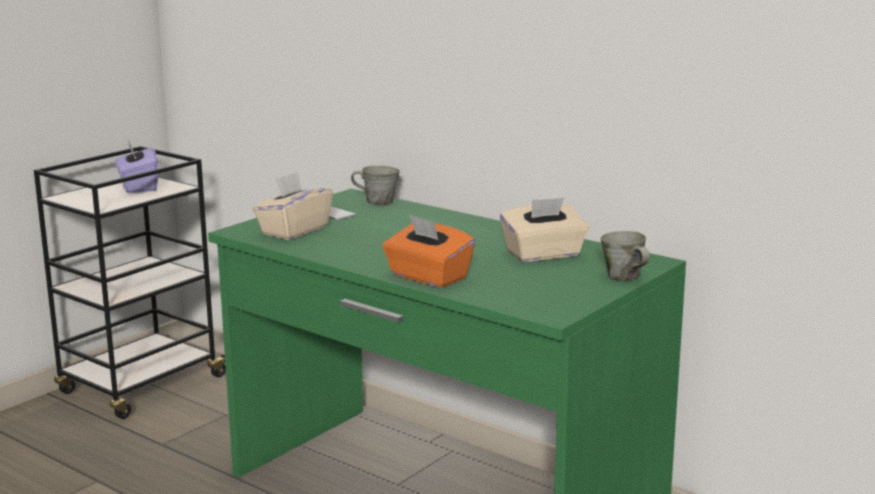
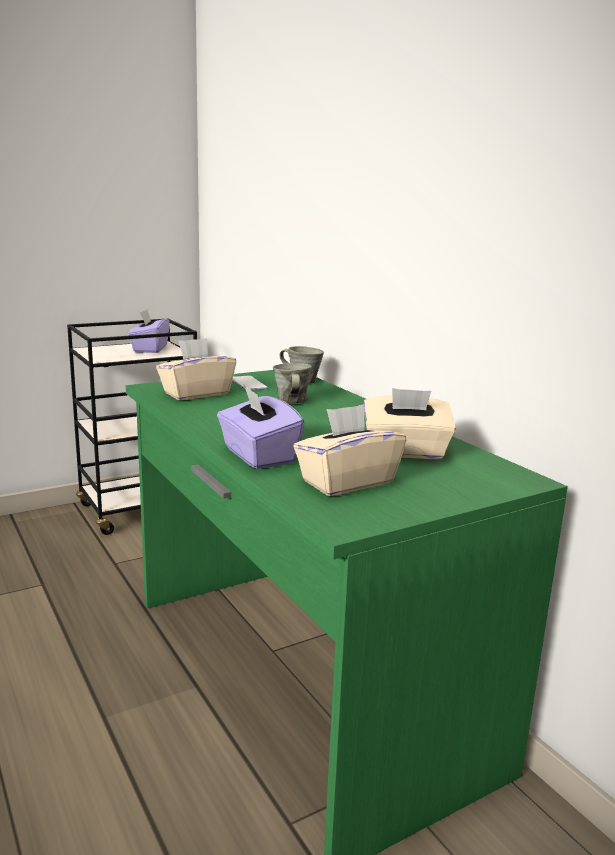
camera: 20 degrees right, 0 degrees up
(428, 277) = (258, 455): orange tissue box -> purple tissue box
(523, 285) = (346, 482): none -> beige tissue box
(624, 277) = (473, 493): grey mug -> grey mug (292, 401)

